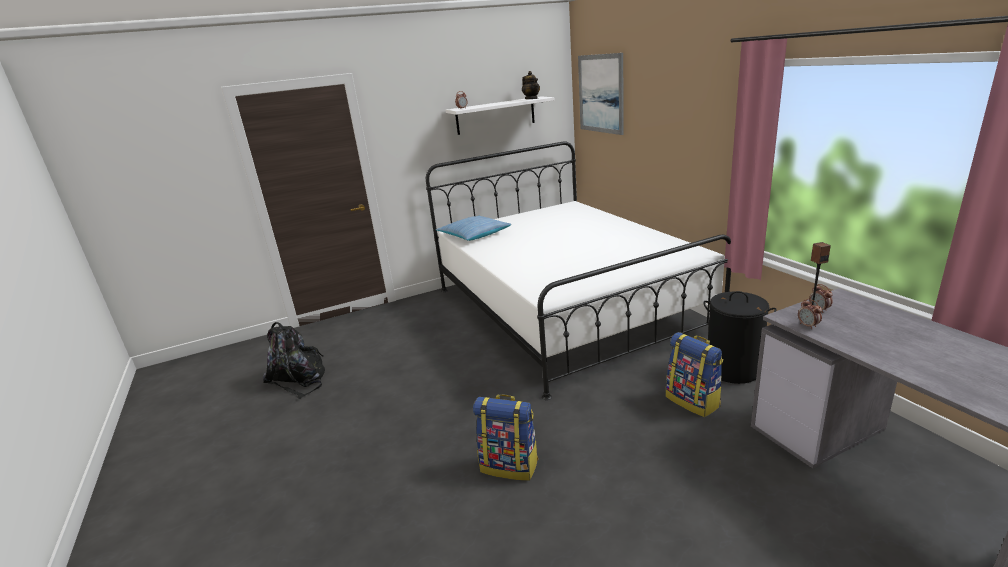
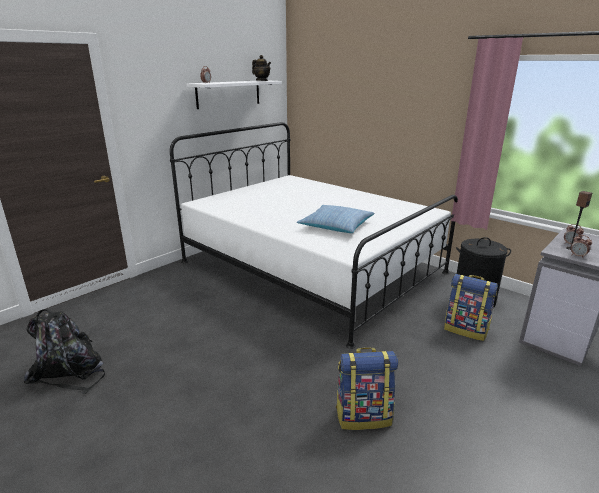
camera: 25 degrees left, 0 degrees up
(474, 234) = (222, 204): pillow -> pillow (336, 226)
(600, 94) = (320, 81): picture -> none

